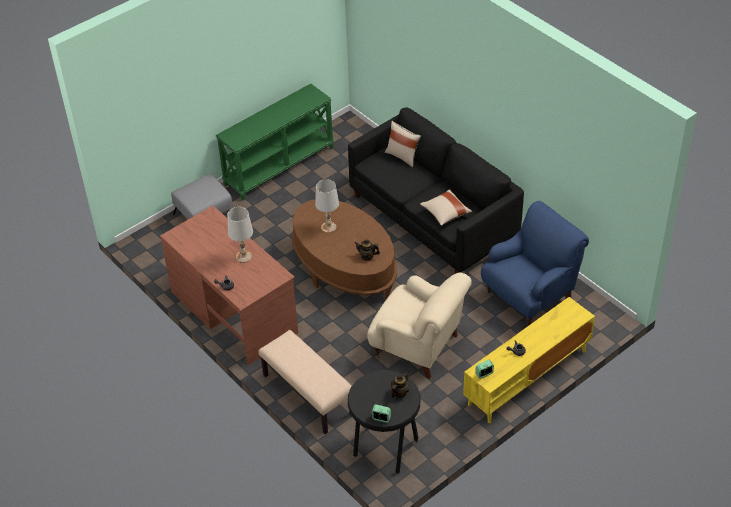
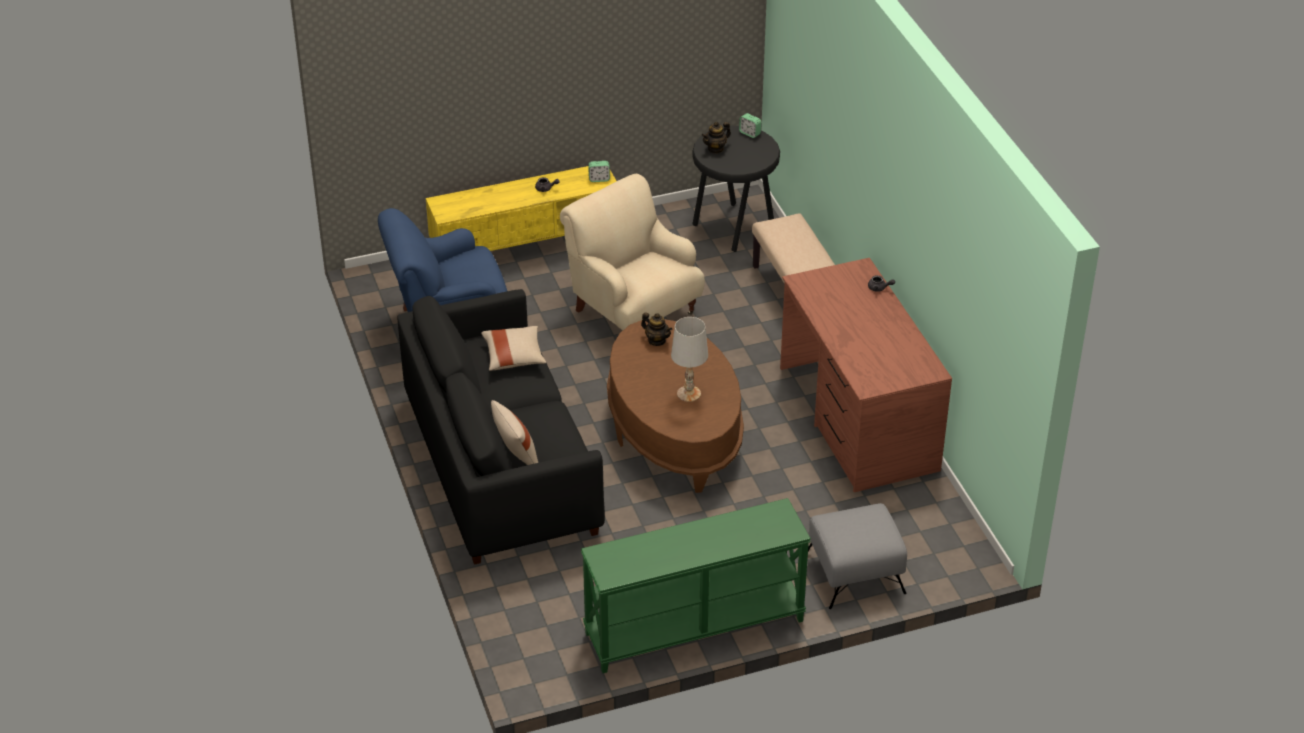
camera: 160 degrees left, 5 degrees down
(243, 257) = (840, 317): white table lamp -> none

